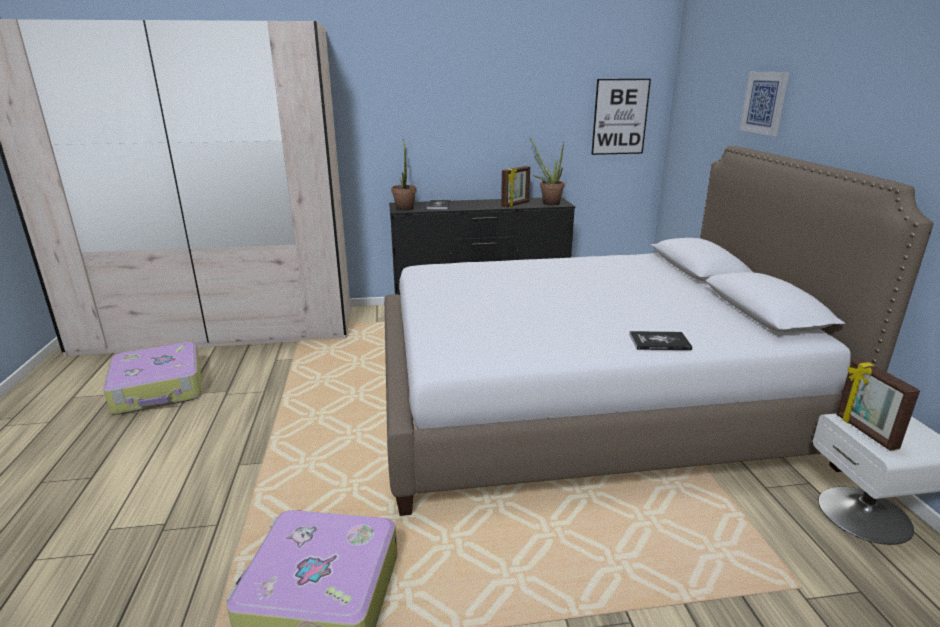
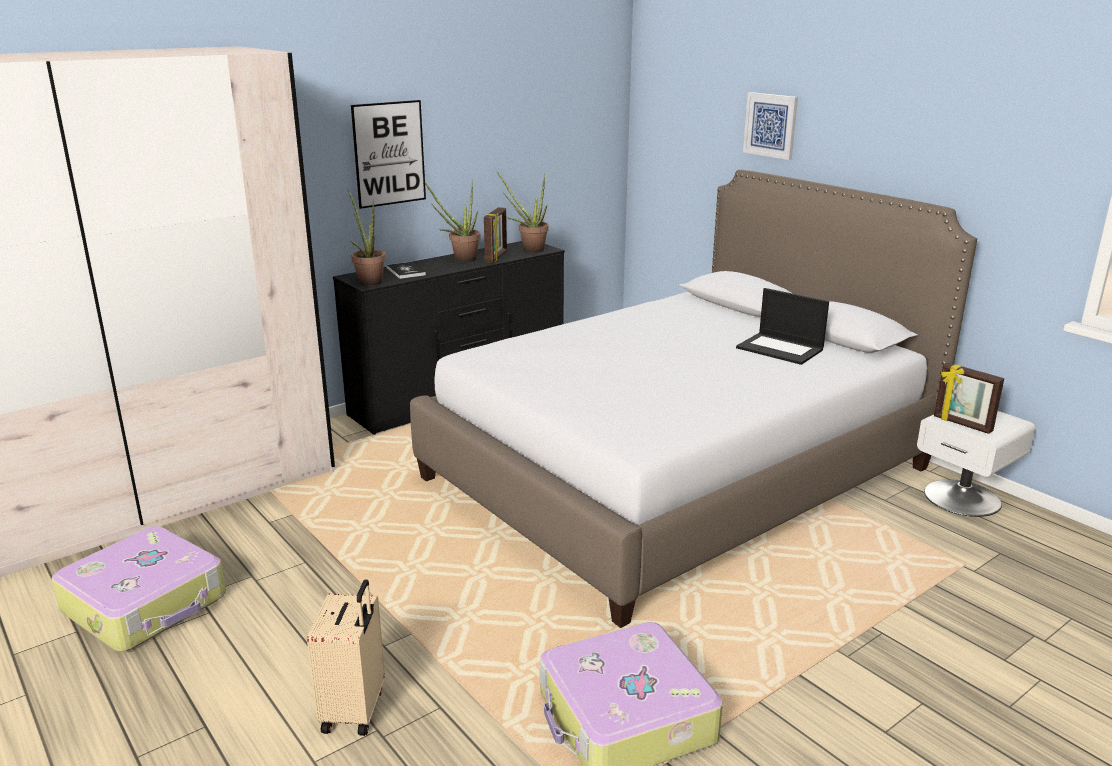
camera: 30 degrees left, 0 degrees up
(170, 503) = (355, 710): none -> beige suitcase
(487, 203) = (460, 259): none -> potted plant
(620, 117) = (582, 137): picture -> picture (389, 154)
(659, 342) = (796, 383): book -> none
(685, 310) = (781, 349): none -> laptop

